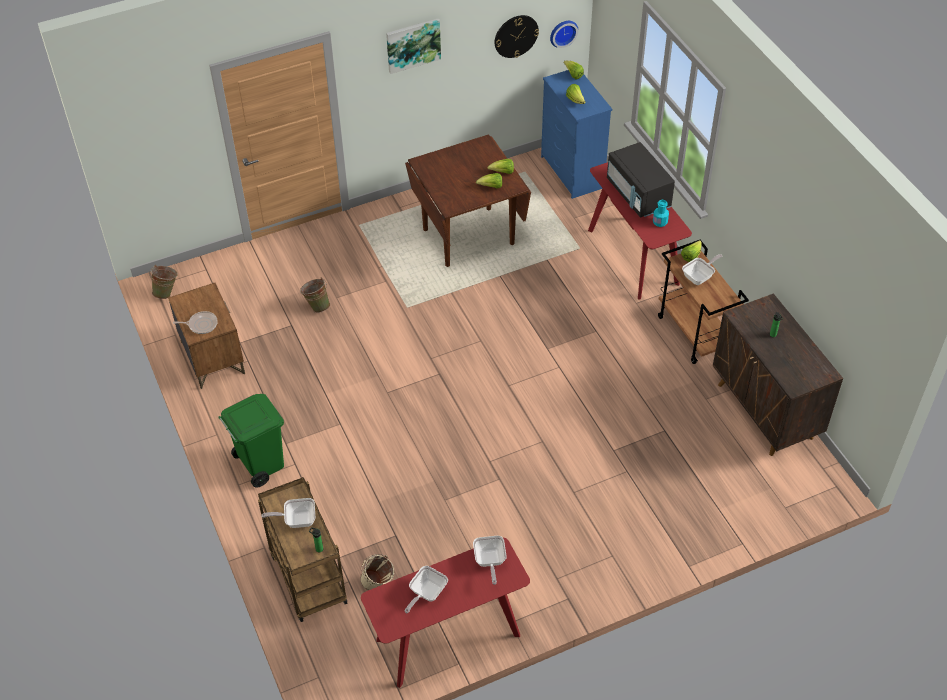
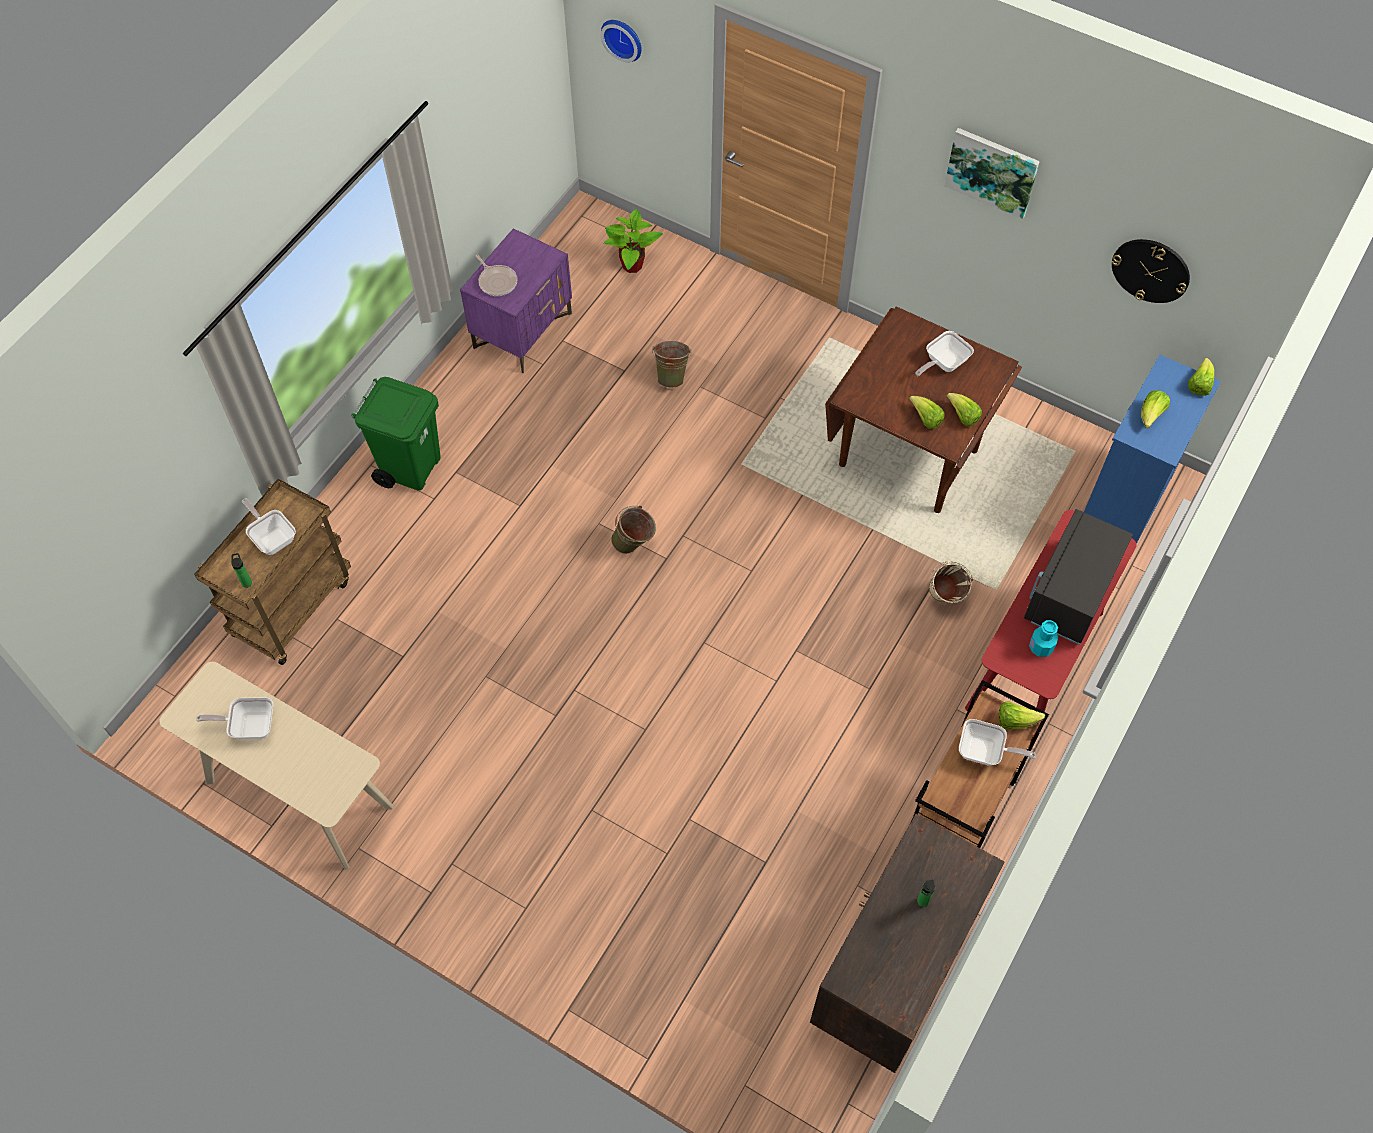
camera: 55 degrees right, 10 degrees up
(167, 292) = (581, 232): green bucket -> green bucket (634, 545)
(212, 357) = (523, 330): brown nightstand -> purple nightstand
(218, 282) = (631, 265): none -> potted plant
(378, 585) = (325, 680): beige bucket -> beige bucket (944, 599)
(448, 638) = (298, 794): red console table -> beige console table
(489, 562) = (334, 766): frying pan -> frying pan (943, 363)
(562, 32) = (1227, 318): wall clock -> wall clock (623, 38)

